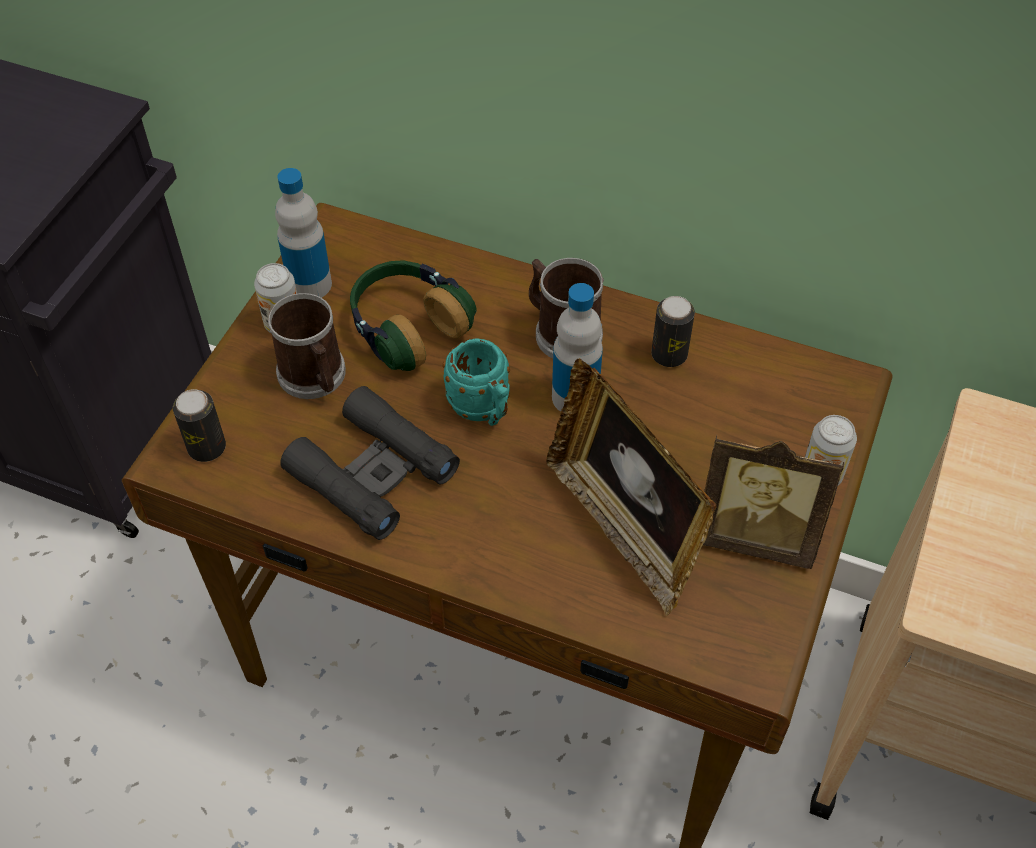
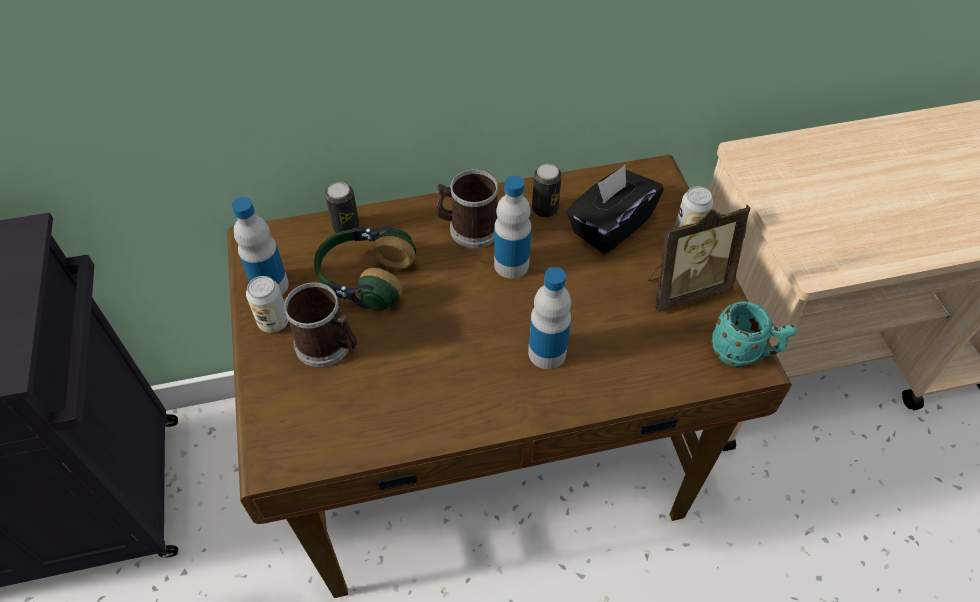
camera: 35 degrees left, 0 degrees up
(207, 448) = (290, 438): can -> can (346, 227)
(373, 472) = (424, 385): black binoculars -> none
(483, 410) = (461, 304): turquoise mug -> turquoise mug (743, 353)
(529, 514) = (547, 353): none -> bottle
(623, 527) = (608, 327): picture frame -> none
(729, 415) = (610, 226): none -> black tissue box

